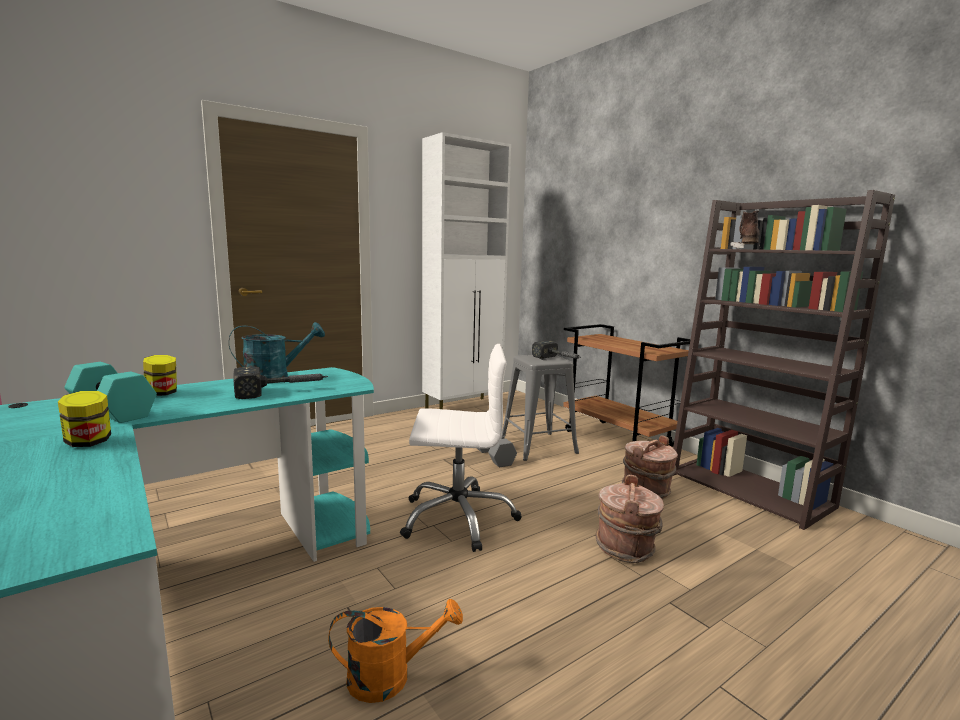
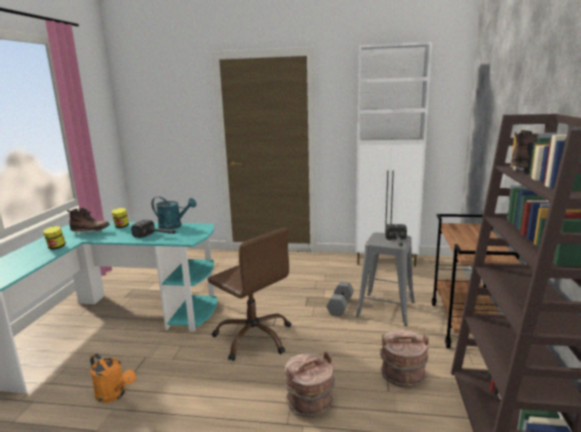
camera: 45 degrees right, 5 degrees up
(110, 411) = (90, 232): turquoise dumbbell -> brown boot
(458, 518) = (254, 337): white office chair -> brown office chair

